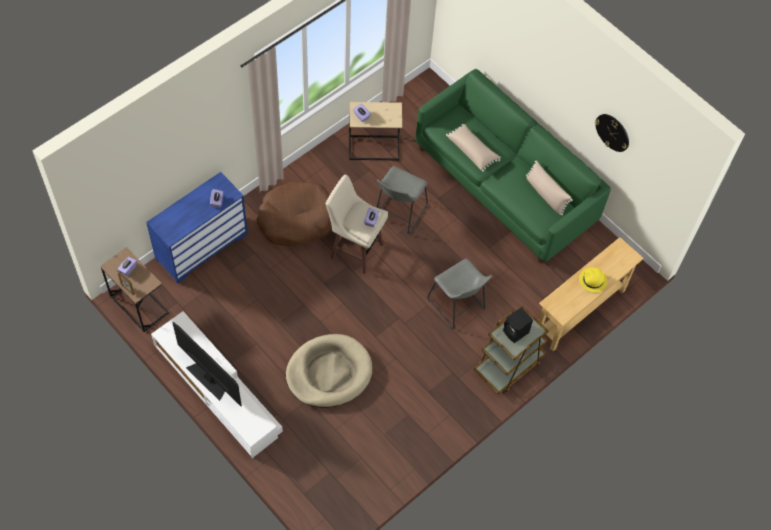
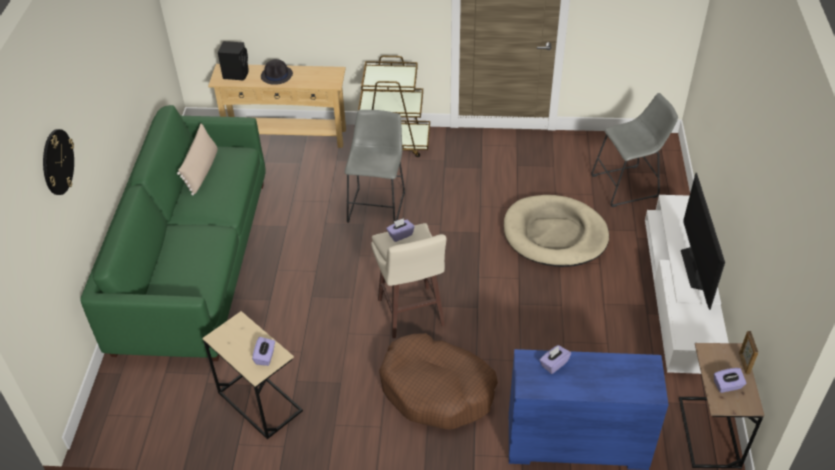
camera: 130 degrees left, 15 degrees down
(398, 214) = (325, 314): grey stool -> grey stool (628, 185)
(472, 151) = (203, 251): beige pillow -> none
(516, 332) = (390, 78): black speaker -> black speaker (236, 73)
(592, 280) = (277, 75): yellow hat -> black hat
(612, 132) = (123, 56): wall clock -> wall clock (57, 162)

